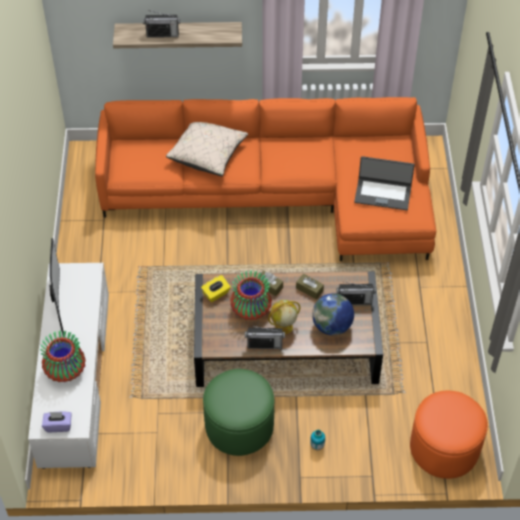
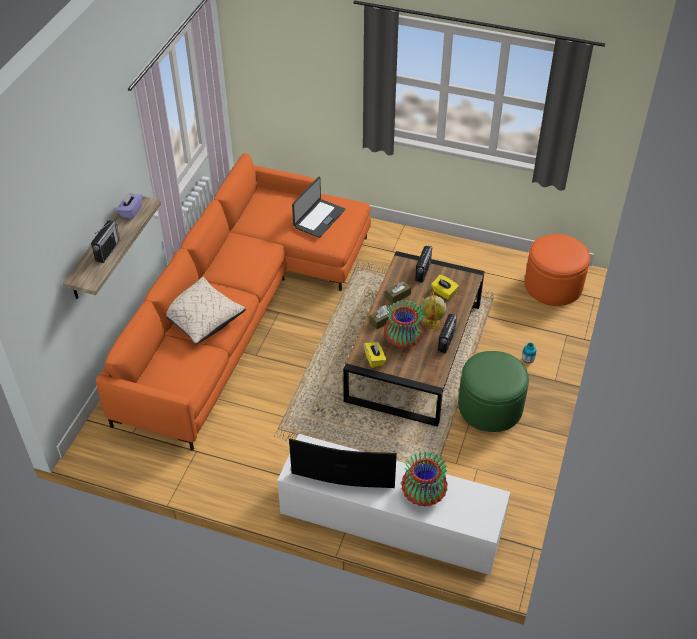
camera: 70 degrees left, 5 degrees down
(58, 425) = (488, 513): purple tissue box -> purple tissue box (131, 211)
(332, 326) = (444, 293): globe -> yellow tissue box

